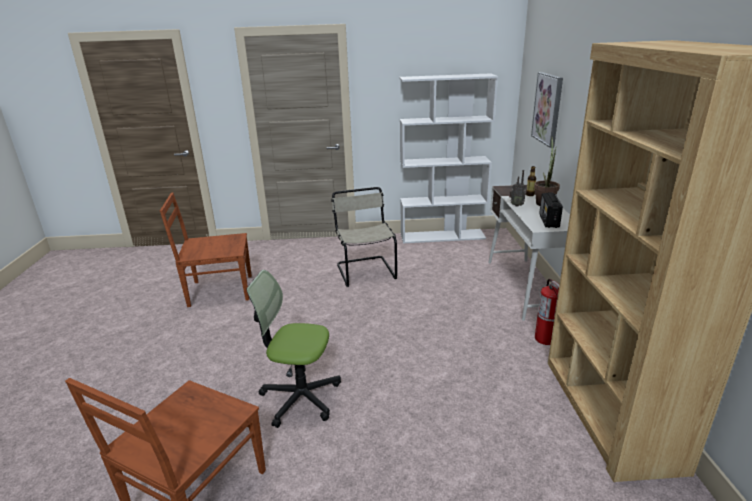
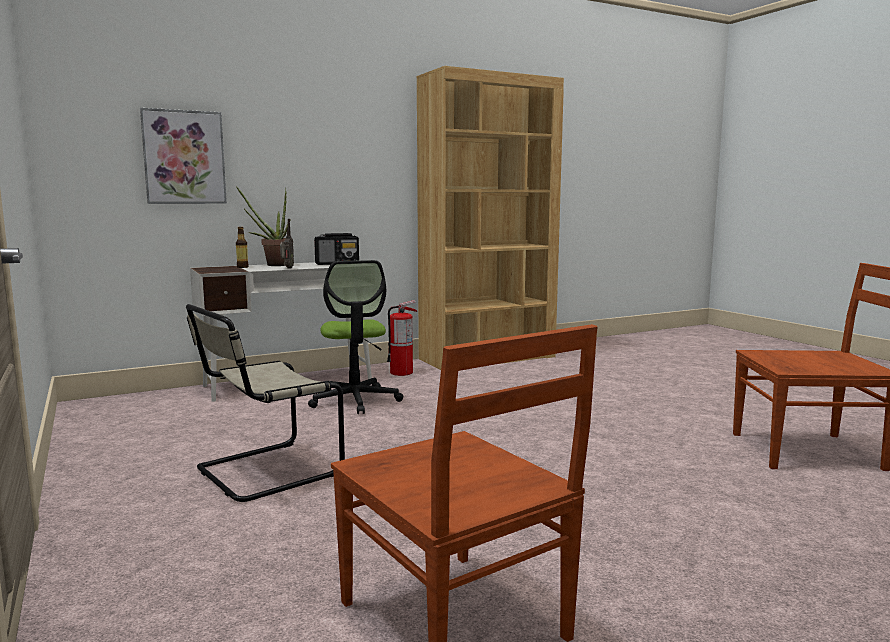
camera: 115 degrees left, 15 degrees down
(300, 397) = (632, 443): office chair -> office chair (355, 400)
(443, 236) = (83, 436): white bookcase -> none

